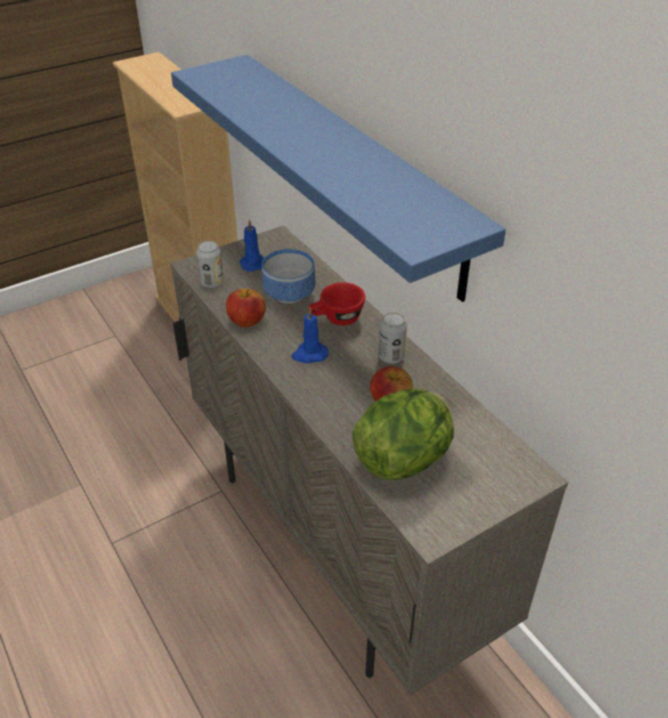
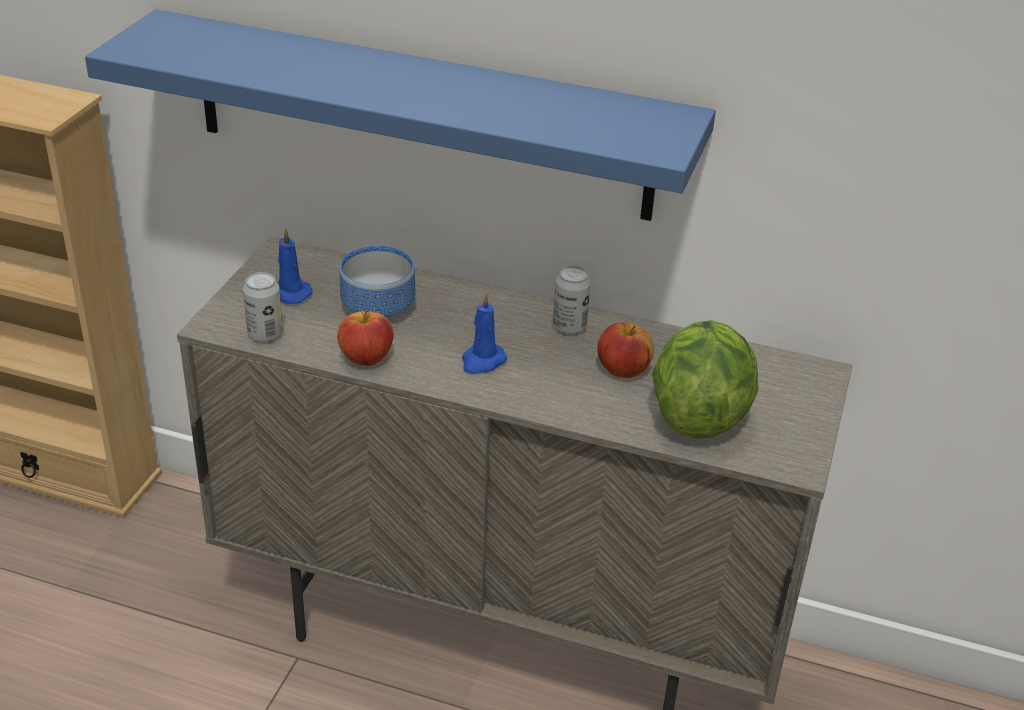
camera: 40 degrees left, 5 degrees down
(336, 319) = (466, 313): red cup -> none

